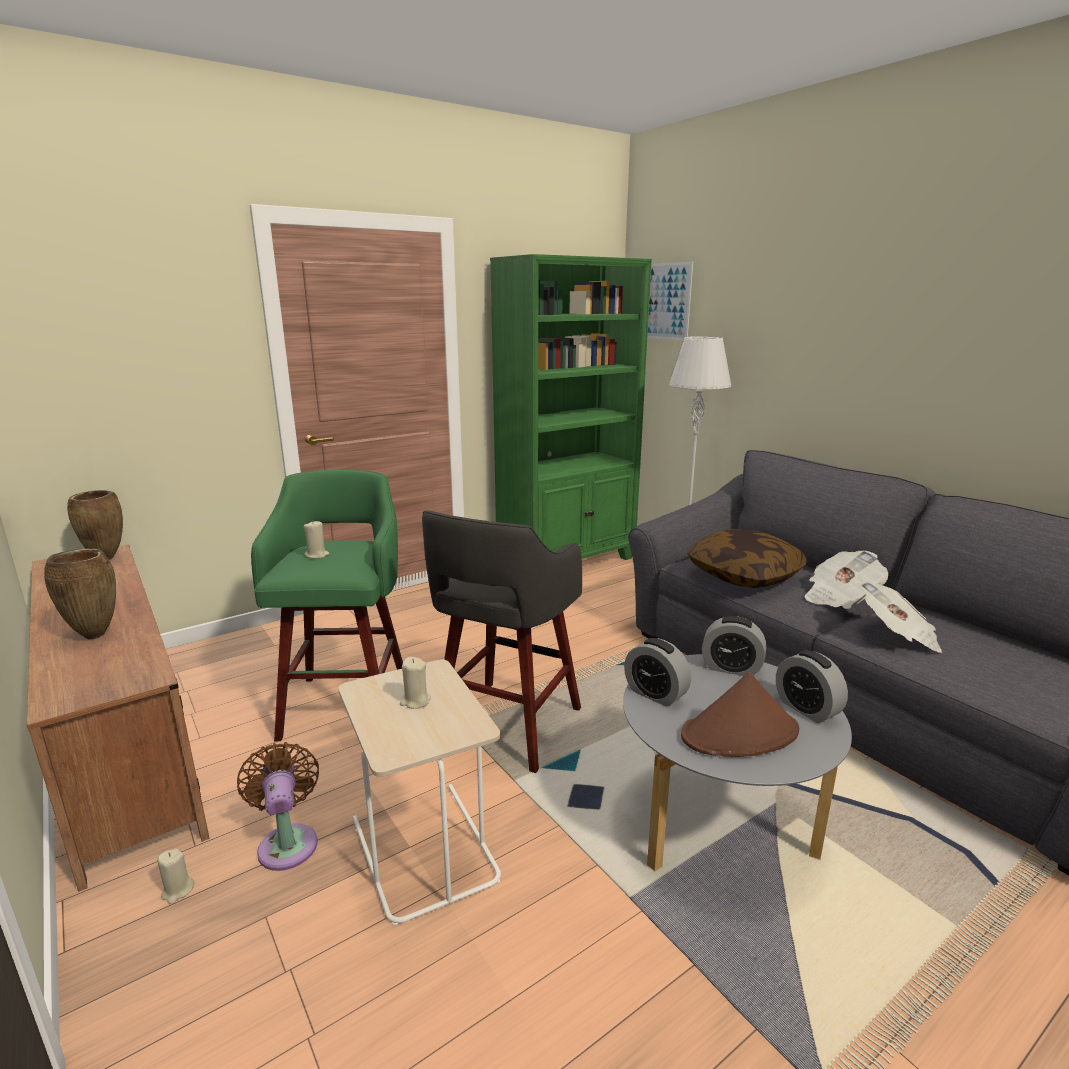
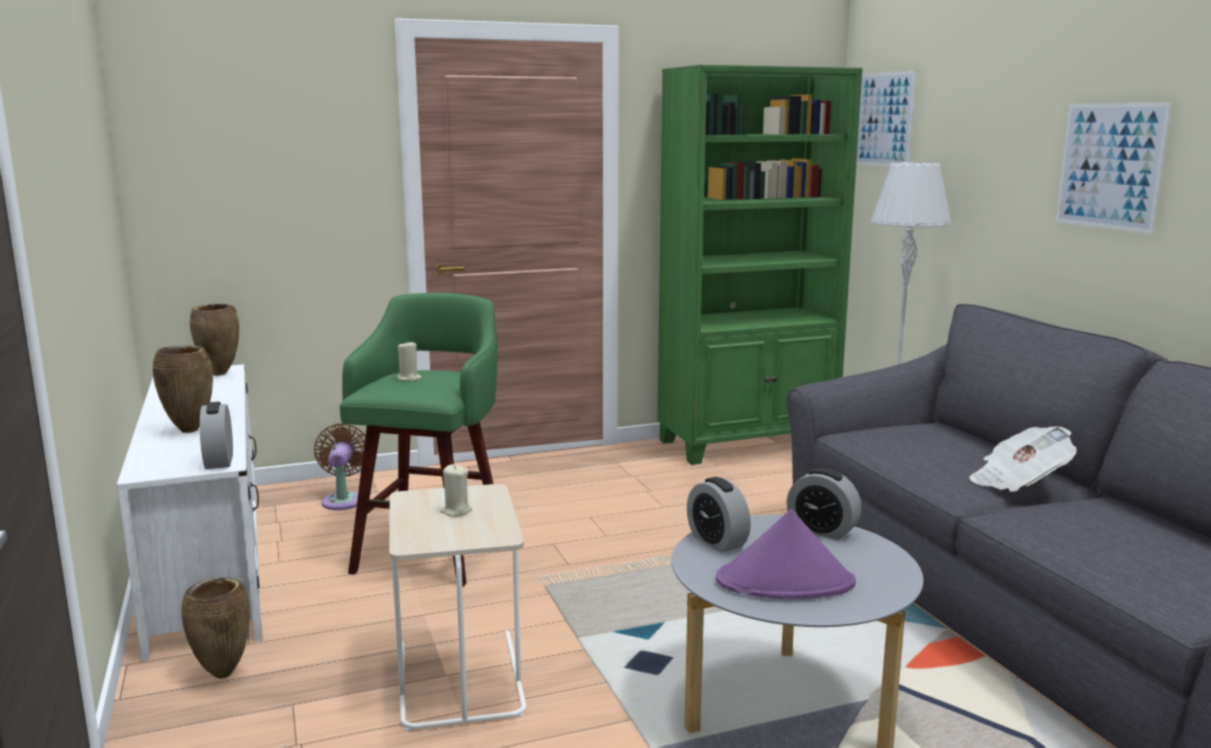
camera: 15 degrees right, 5 degrees down
(125, 745) = (209, 558): brown tv stand -> white tv stand
(177, 890) = (223, 673): beige candle -> brown vase
(288, 842) = (332, 654): brown fan -> brown fan (344, 500)
(506, 727) = (592, 592): grey stool -> none
(740, 733) = (785, 582): brown hat -> purple hat
(744, 575) = (911, 451): pillow -> none
(806, 709) = (881, 572): alarm clock -> alarm clock (219, 461)
(876, 340) = (1110, 166): none -> picture
(897, 635) = (1059, 523): newspaper -> none

